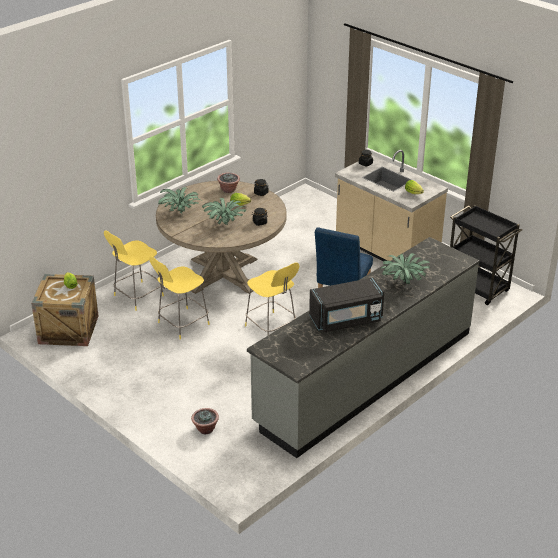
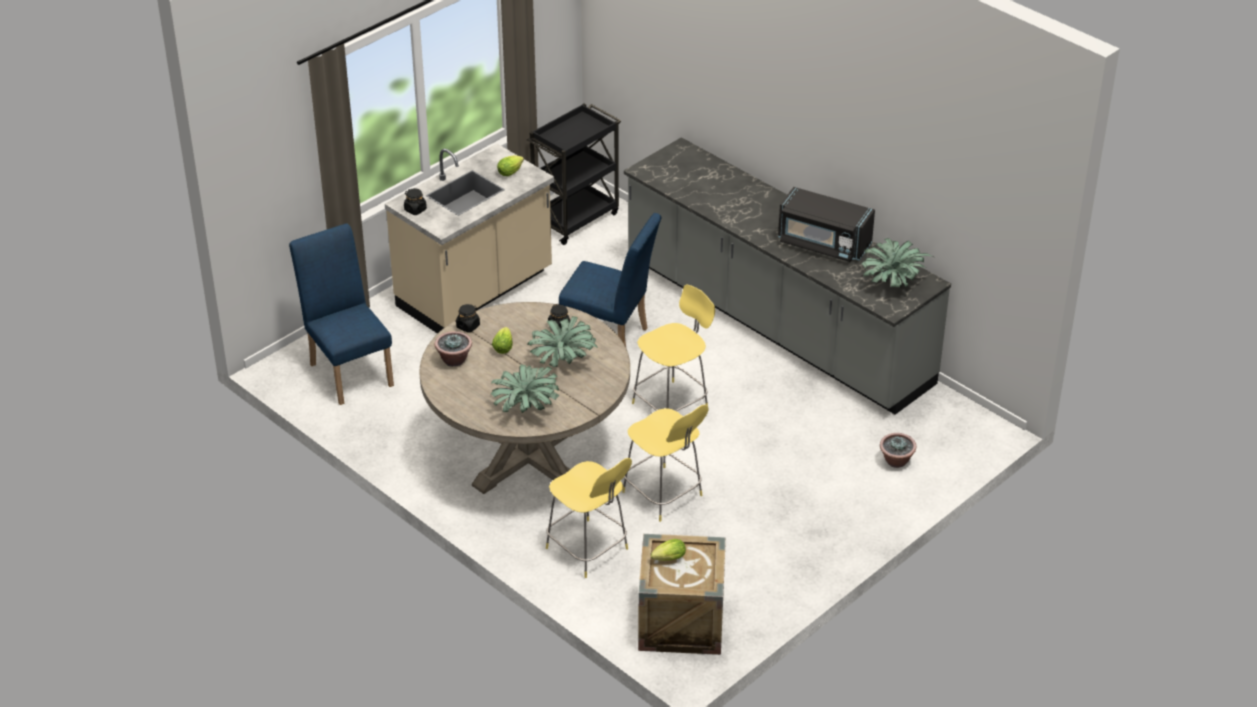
camera: 90 degrees left, 5 degrees up
(303, 213) = (349, 370): none -> blue chair
(346, 319) = (823, 244): black microwave -> black microwave turned 135 degrees clockwise
(403, 282) = (736, 196): potted plant -> potted plant (892, 282)

